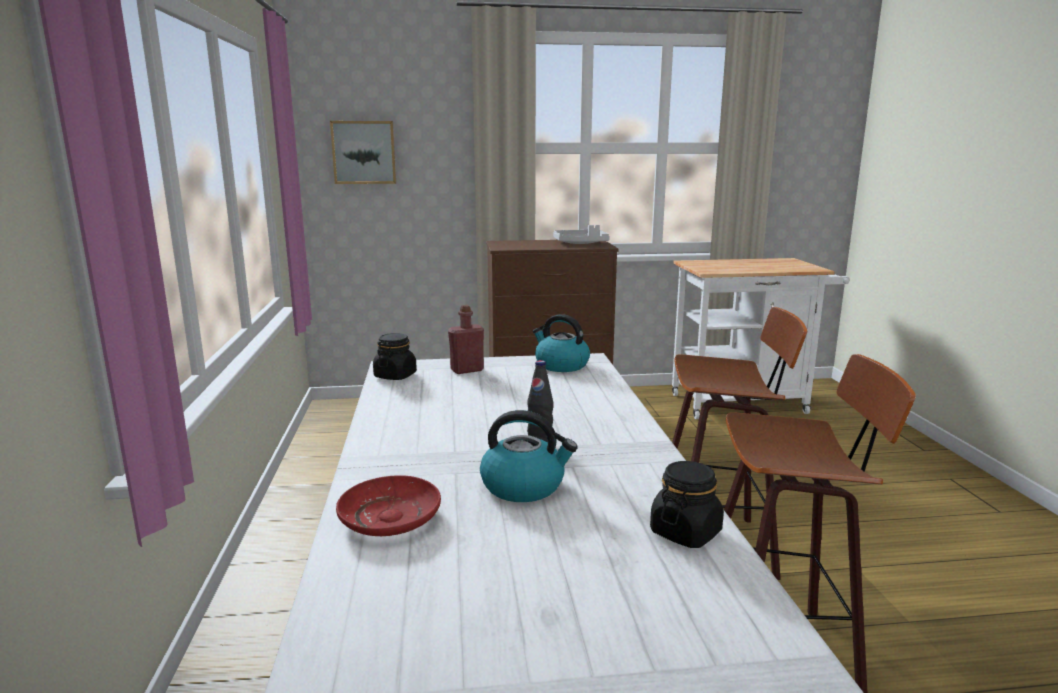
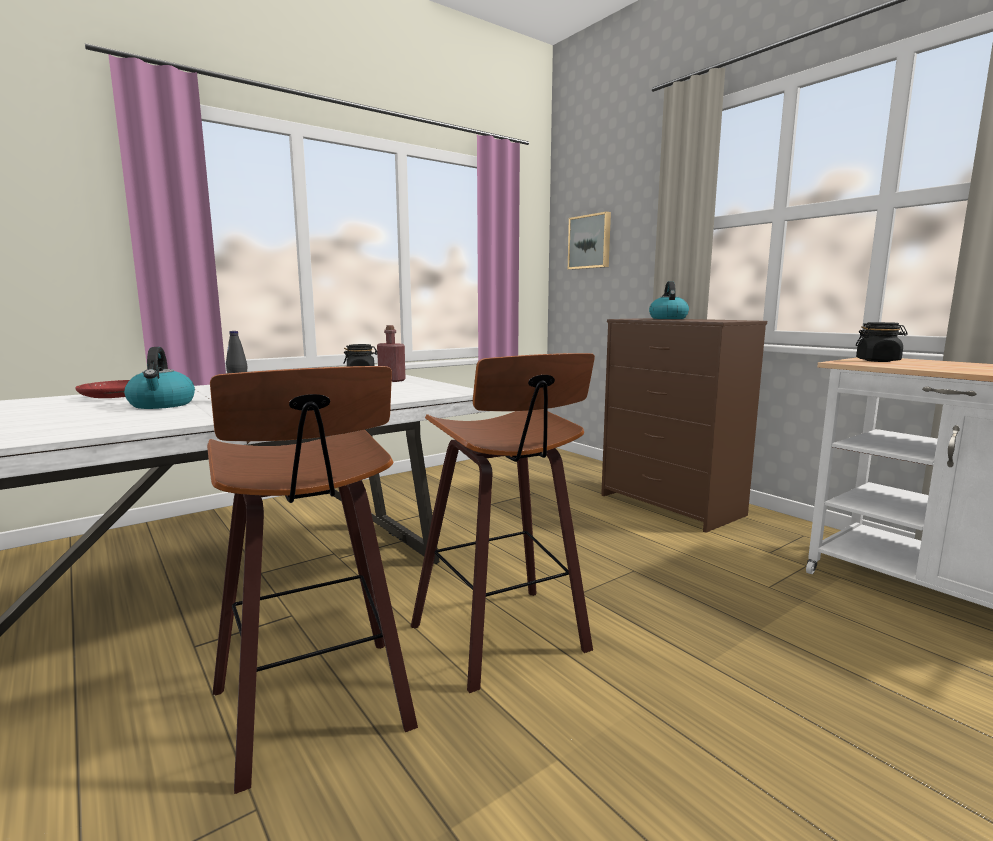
camera: 60 degrees right, 5 degrees down
(561, 365) = (436, 389): kettle -> kettle (667, 318)
(581, 243) = (712, 320): grey tray -> none
(685, 532) = (72, 431): black jar -> black jar (878, 361)

